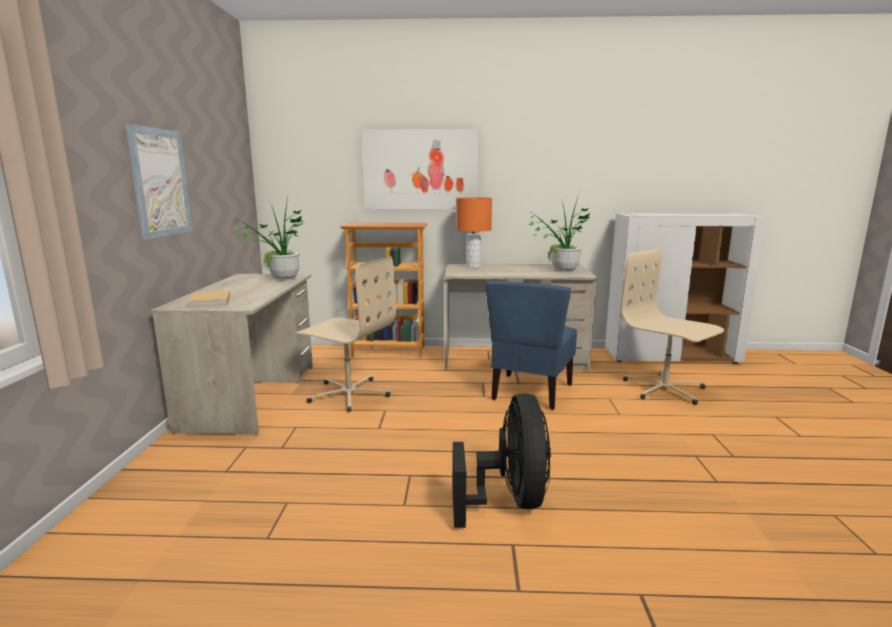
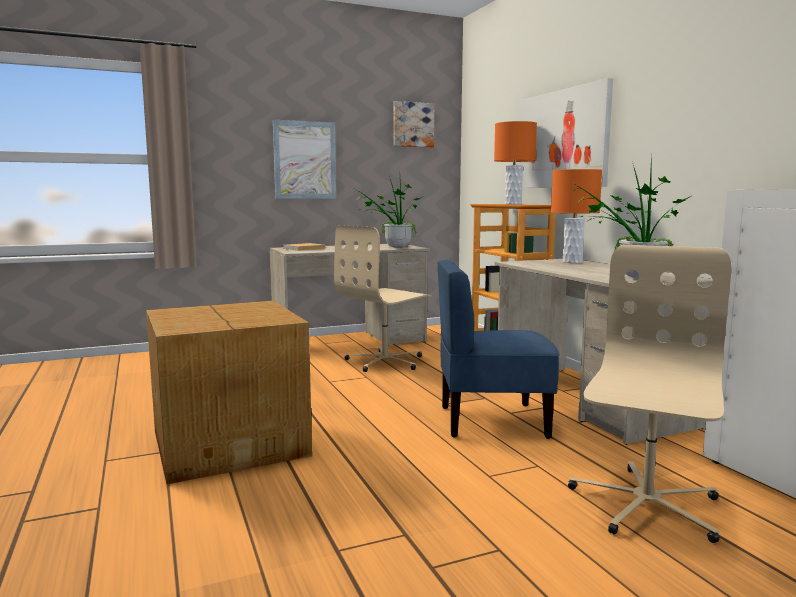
camera: 65 degrees right, 5 degrees down
(226, 138) = (412, 125): none -> picture
(349, 394) = (385, 361): beige office chair -> beige office chair turned 45 degrees clockwise
(389, 224) = (513, 204): none -> orange table lamp
(509, 501) = (231, 442): black fan -> cardboard box

